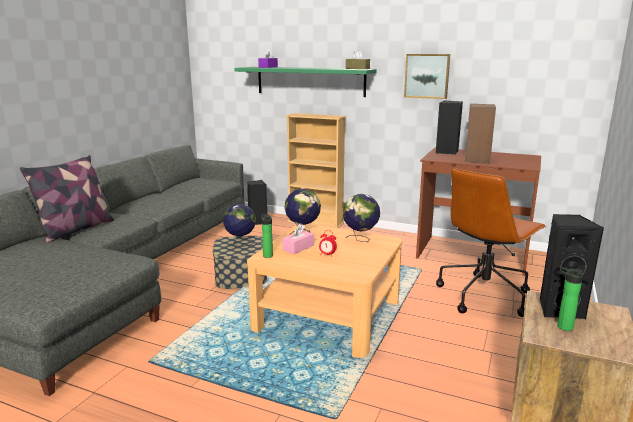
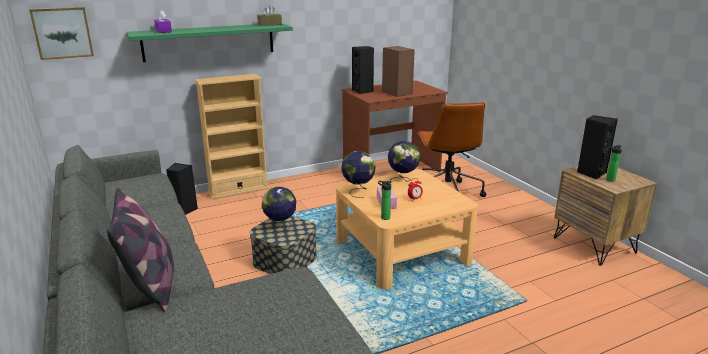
camera: 50 degrees left, 5 degrees up
(427, 76) = (327, 25): picture -> picture (62, 33)

